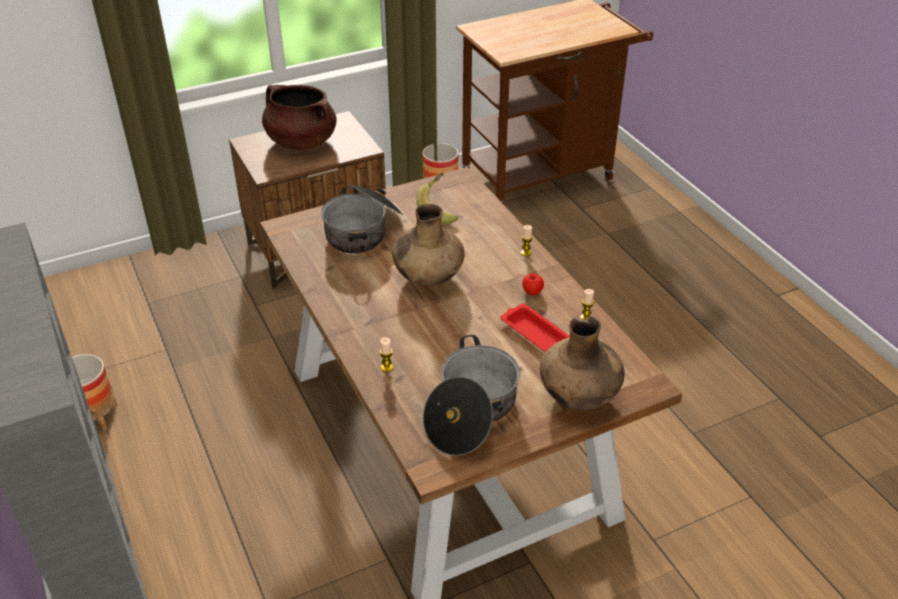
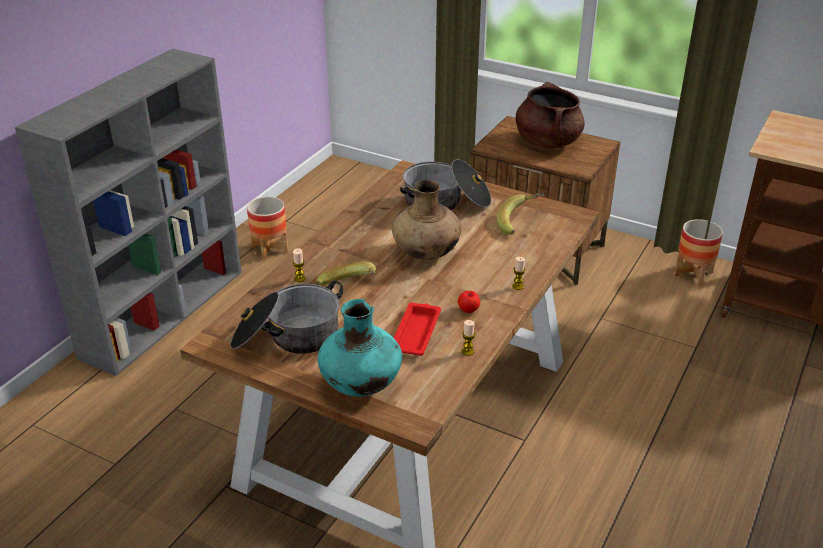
camera: 55 degrees right, 5 degrees down
(434, 343) = (349, 288): none -> banana
(579, 396) = (361, 385): brown vase -> turquoise vase

